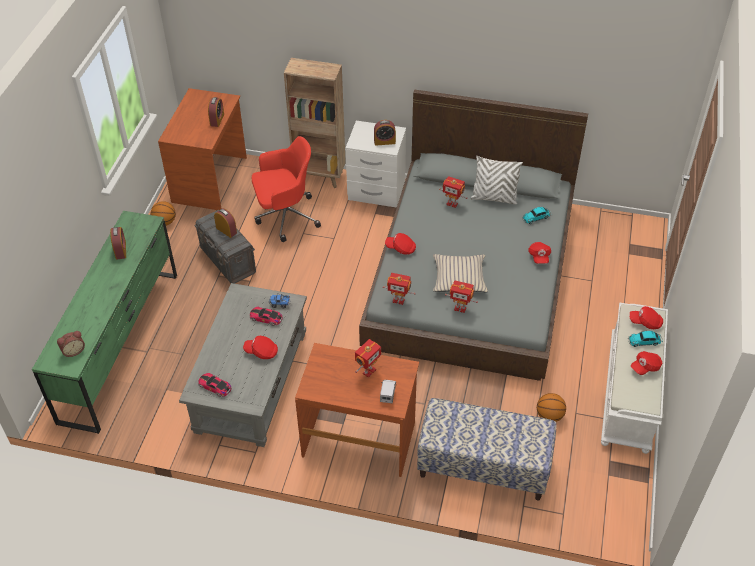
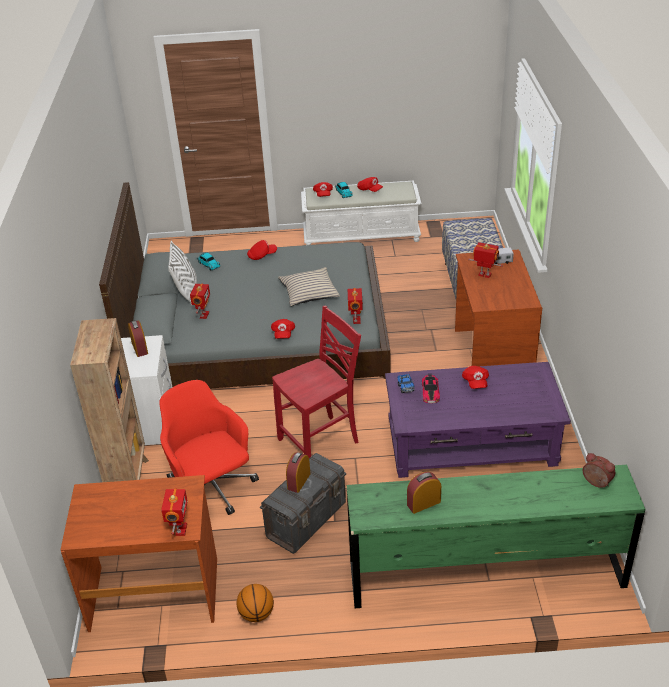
camera: 105 degrees left, 10 degrees down
(215, 386) = (537, 400): toy car -> none
(217, 120) = (137, 490): alarm clock -> none
(251, 382) = (472, 443): grey coffee table -> purple coffee table
(305, 285) = (320, 441): none -> red chair
(460, 308) = (347, 285): toy robot -> toy robot (180, 529)
(549, 416) = (405, 267): basketball -> none

